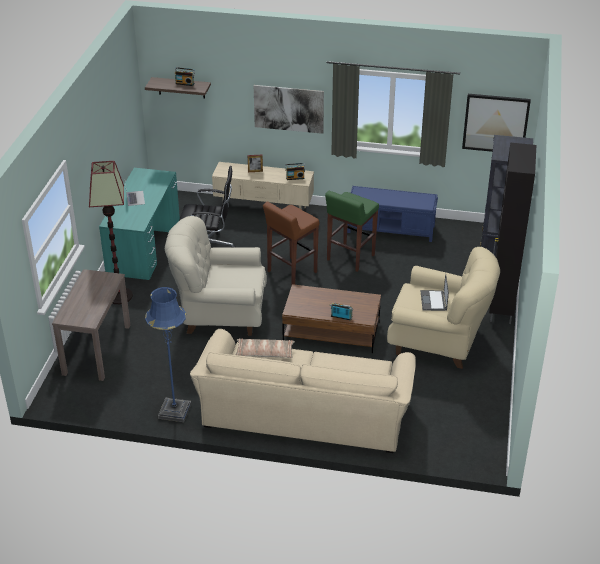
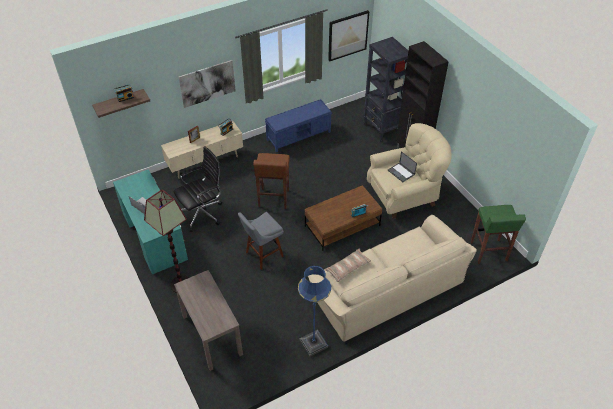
camera: 40 degrees left, 10 degrees up
(220, 313) = (262, 255): beige armchair -> grey stool
(350, 258) = (297, 169): green stool -> green stool (488, 252)

